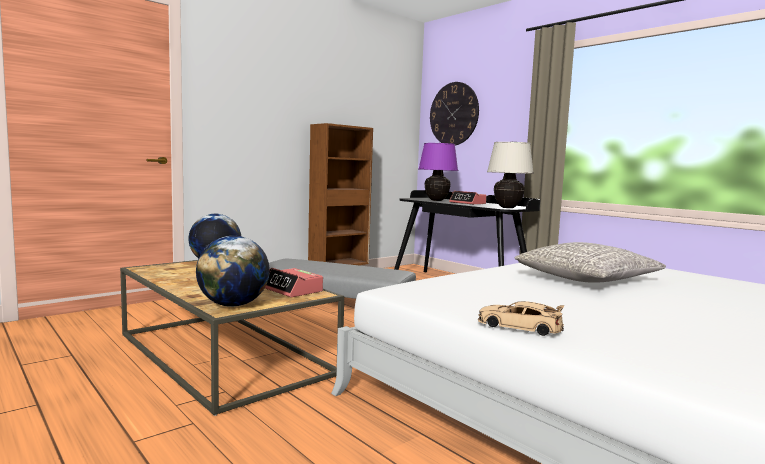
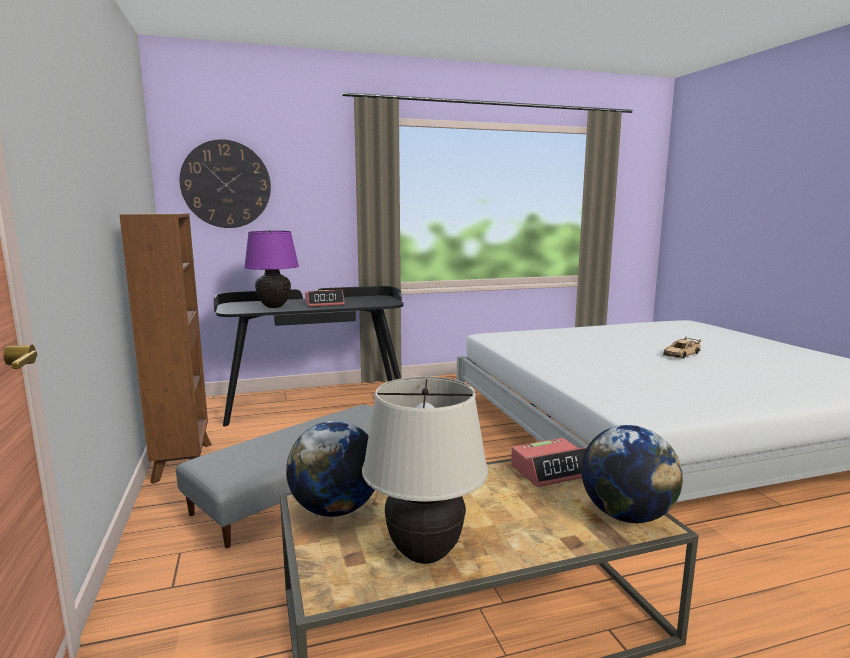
camera: 65 degrees left, 5 degrees up
(507, 207) = (385, 302): beige table lamp -> beige table lamp (425, 555)
(519, 327) = (750, 402): beige toy car -> beige toy car (681, 354)
(586, 280) = (594, 355): grey pillow -> none

